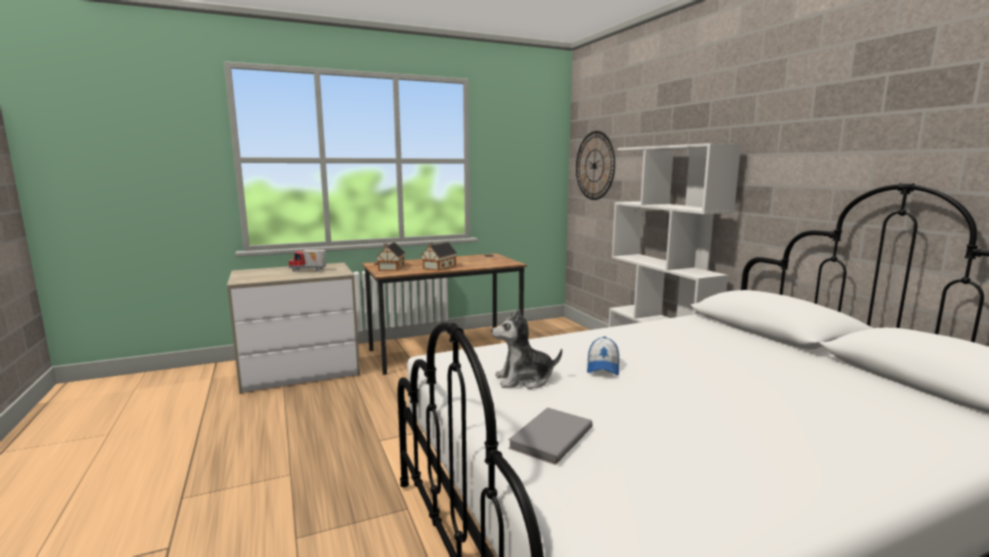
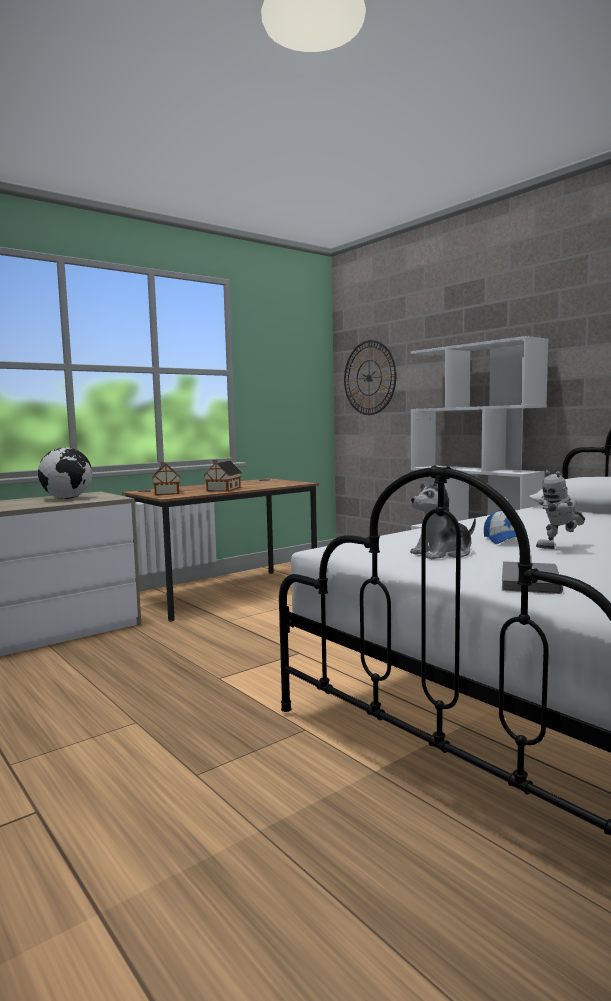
camera: 15 degrees left, 5 degrees down
(308, 270) = (67, 498): toy truck -> globe
(642, 388) = (560, 548): none -> toy robot

